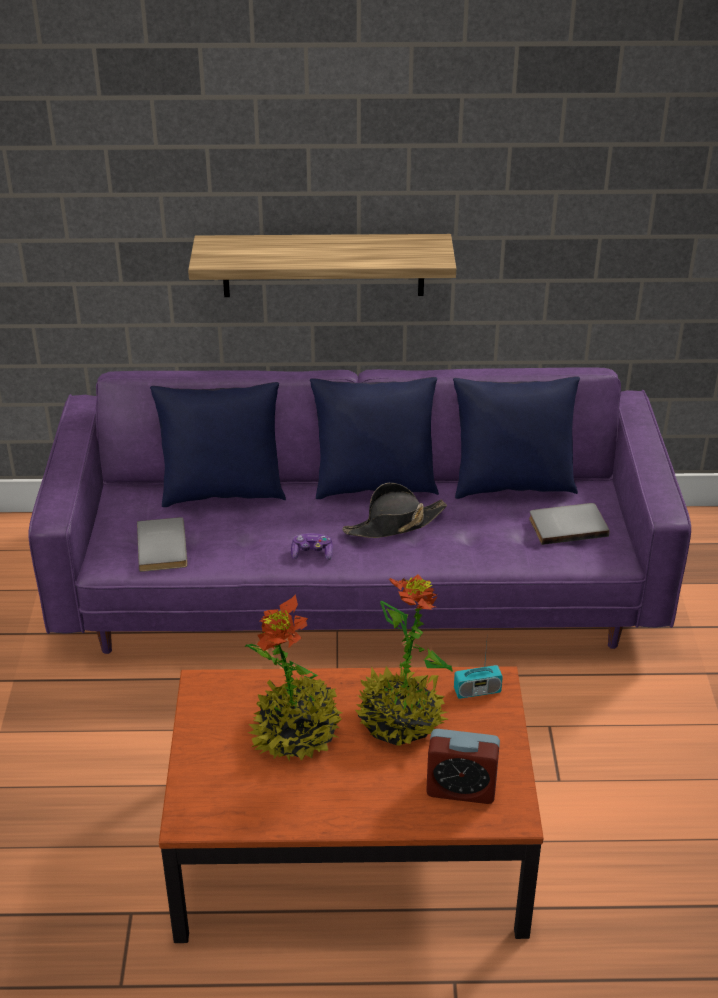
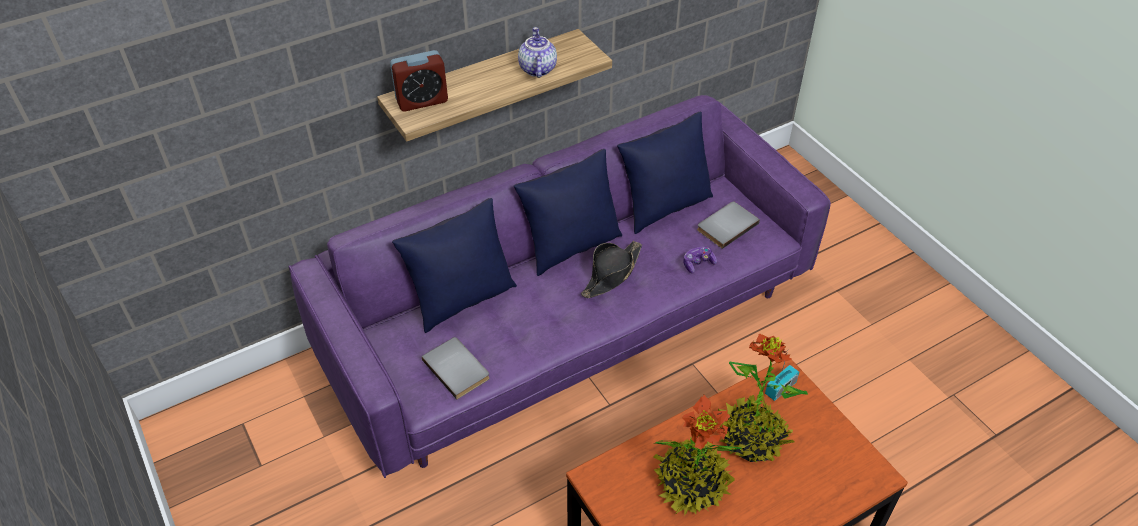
camera: 30 degrees left, 10 degrees up
(312, 553) = (574, 325): game controller -> game controller (698, 263)
(369, 254) = (536, 69): none -> teapot
(461, 789) = (832, 472): alarm clock -> alarm clock (422, 101)

